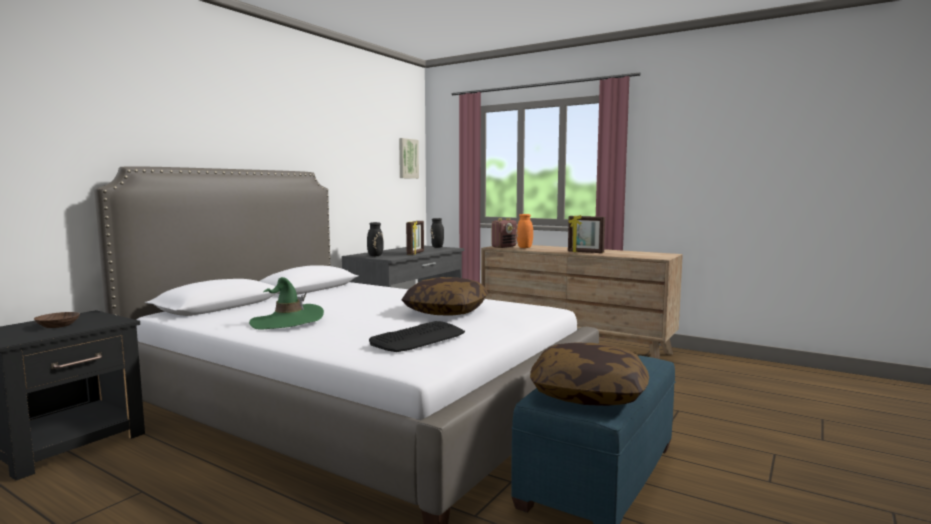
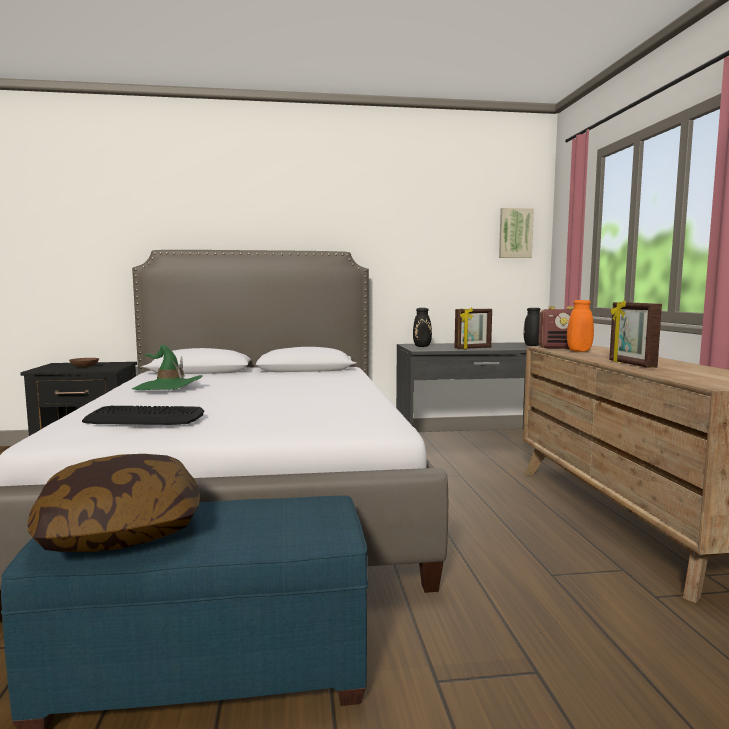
camera: 50 degrees right, 0 degrees up
(446, 311) = (290, 406): pillow -> none

